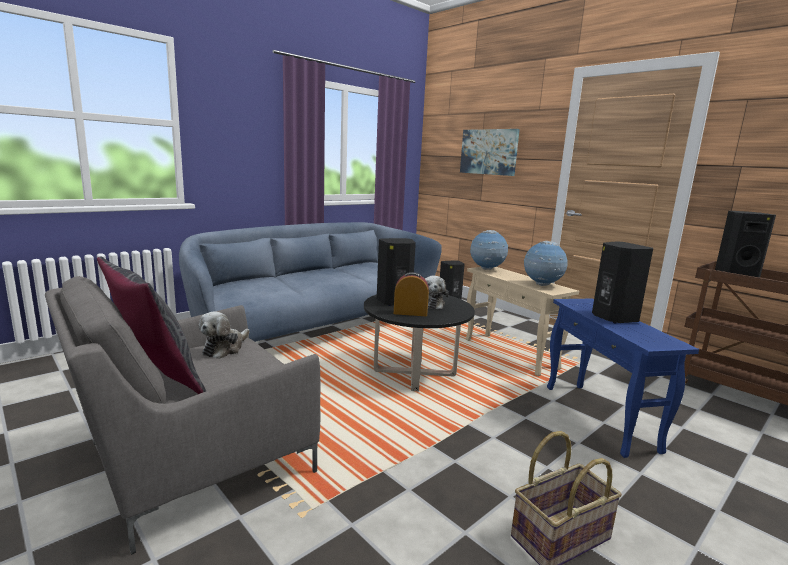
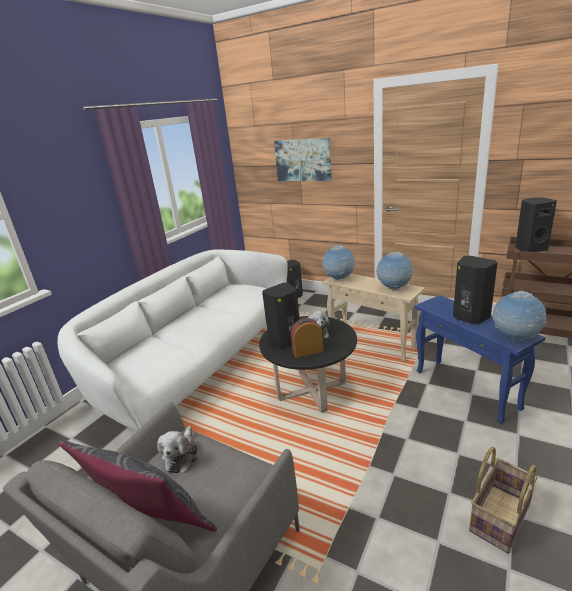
camera: 15 degrees left, 10 degrees up
(314, 327) = (197, 365): blue sofa -> white sofa
(656, 341) = (515, 338): none -> globe

